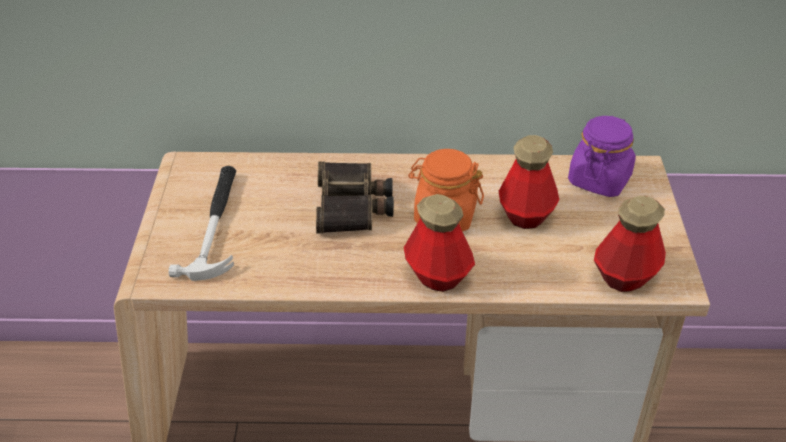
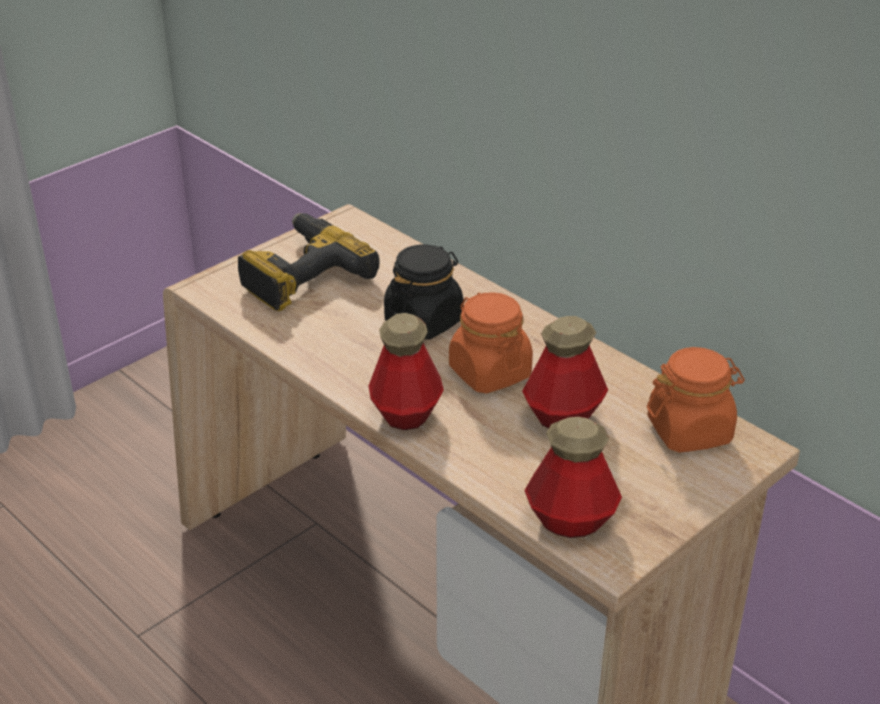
camera: 45 degrees right, 5 degrees down
(216, 224) = (301, 275): hammer -> power drill
(353, 206) = (424, 321): binoculars -> black jar
(599, 179) = (690, 431): purple jar -> orange jar

